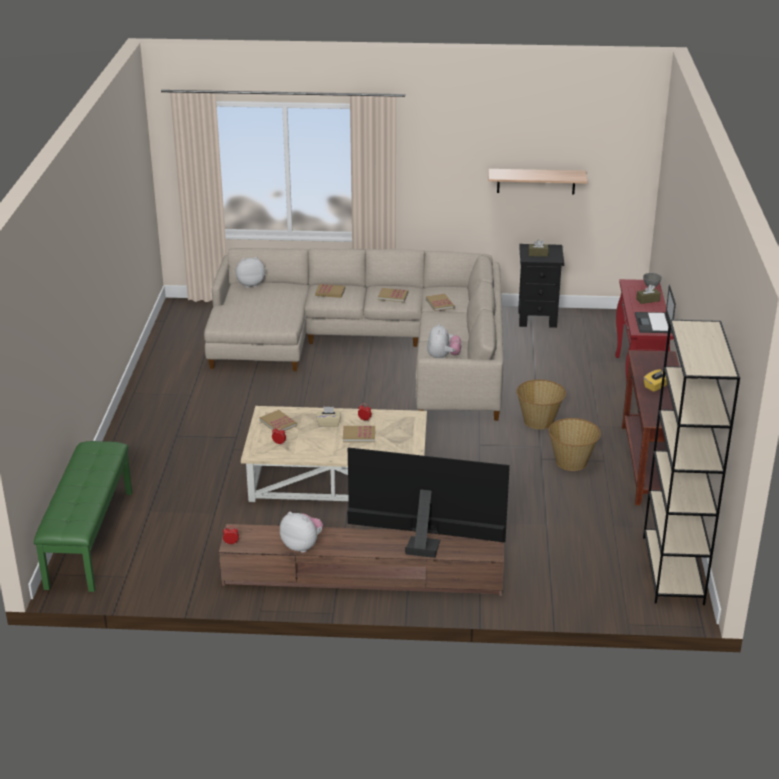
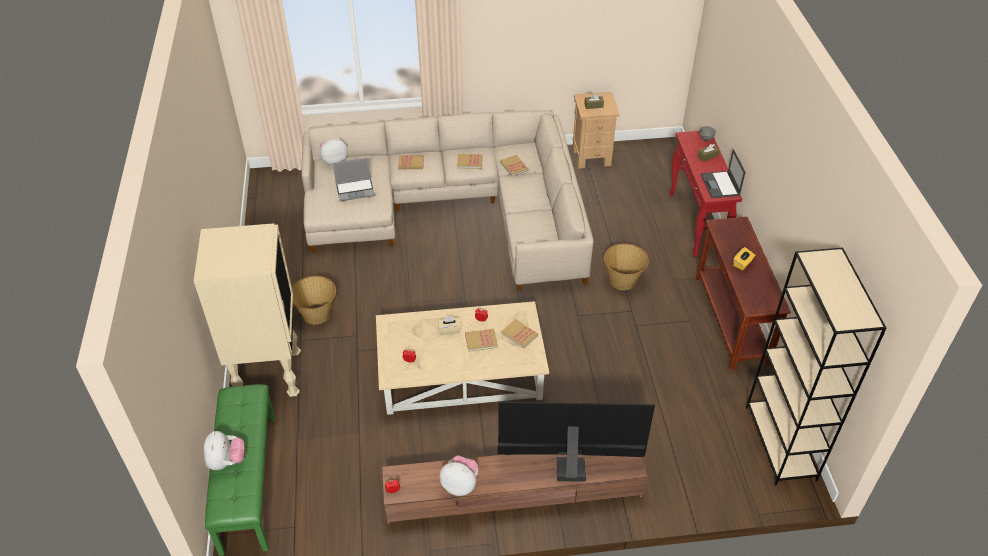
camera: 10 degrees left, 15 degrees up
(137, 457) = (270, 373): none -> beige cabinet
(265, 307) = (355, 190): none -> laptop
(278, 423) = (402, 335): book -> book (519, 334)
(443, 357) = (534, 233): plush toy -> plush toy (226, 461)
(536, 181) = (589, 39): shelf -> none
(538, 318) = (592, 157): black nightstand -> beige nightstand
(572, 462) = (663, 326): basket -> basket (317, 314)

